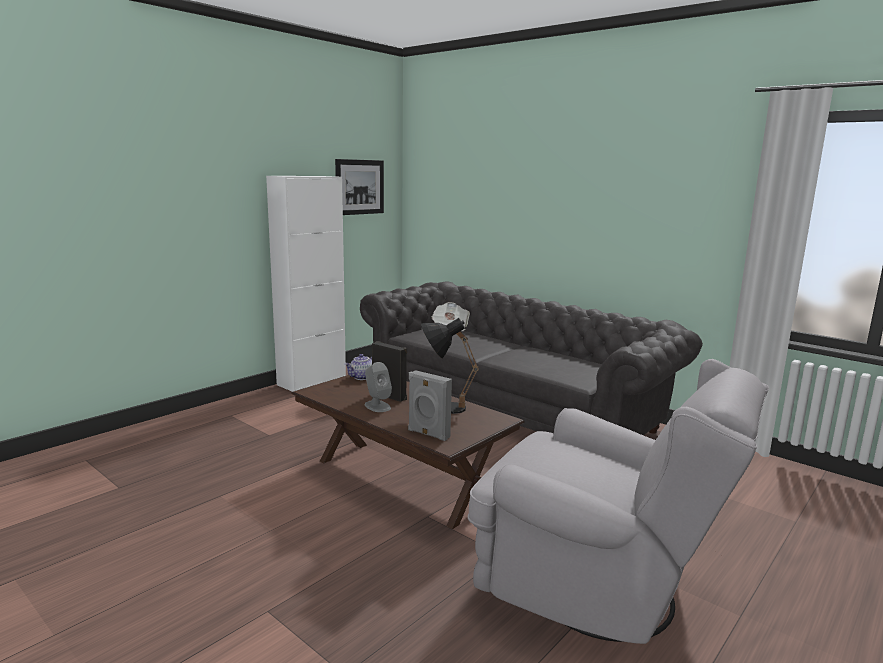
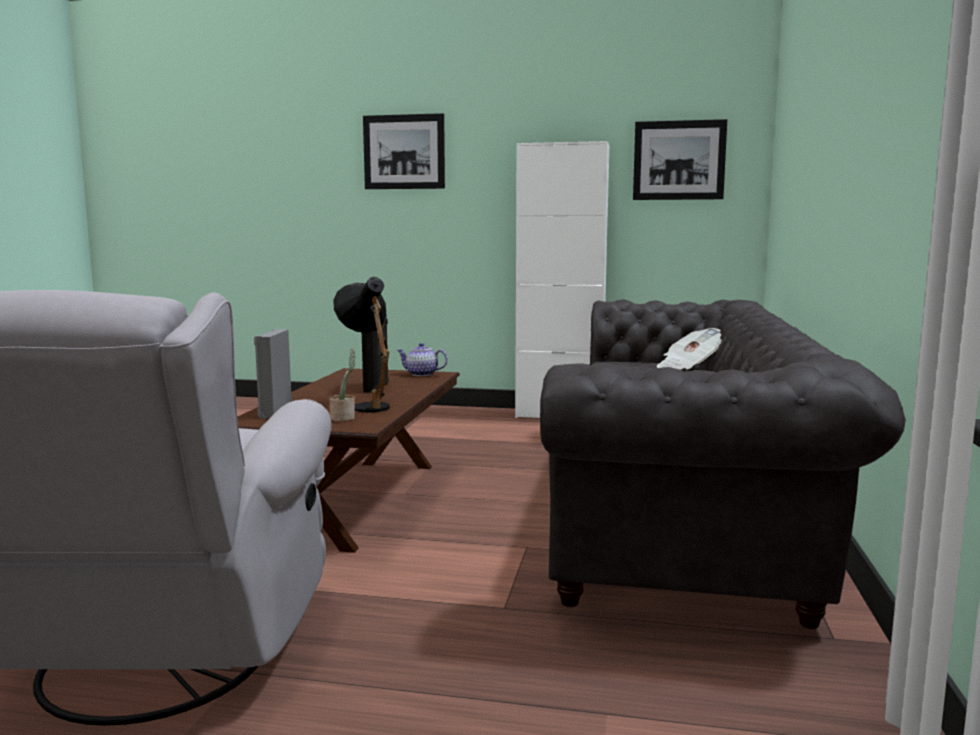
camera: 60 degrees right, 5 degrees down
(162, 176) = (404, 152): none -> picture
(377, 406) = (337, 389): grey speaker -> none
(473, 419) = (344, 418): none -> potted plant

